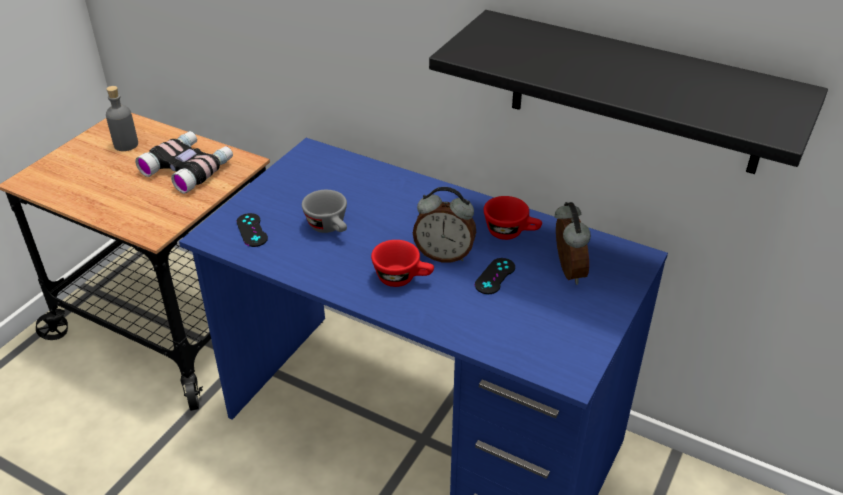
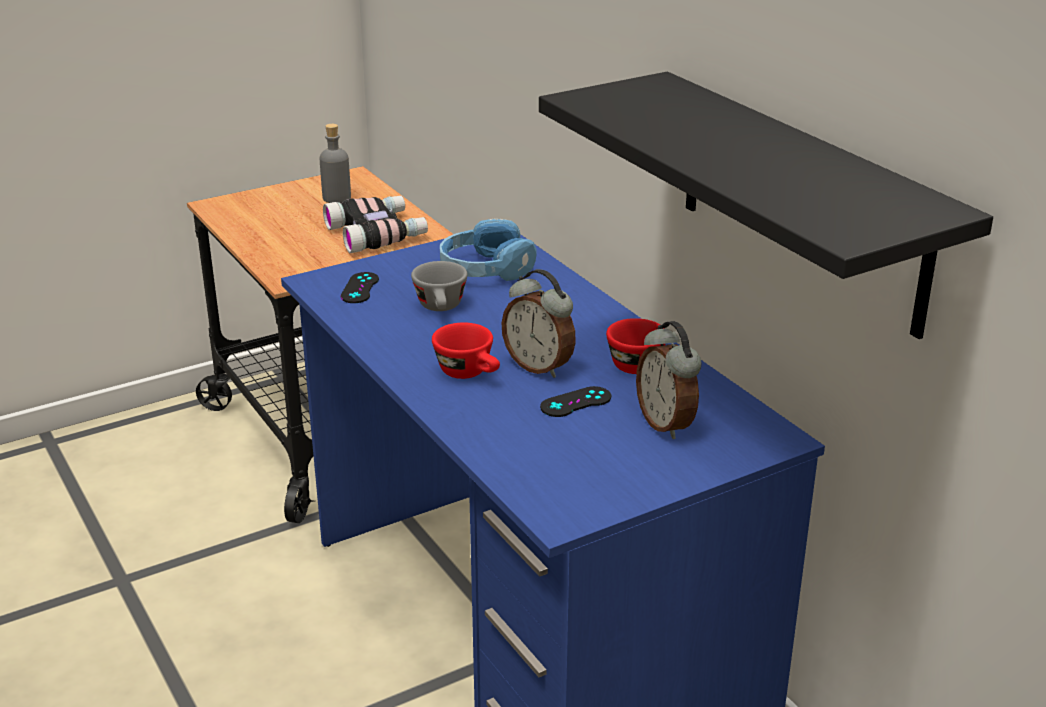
camera: 30 degrees right, 10 degrees down
(329, 183) = (485, 269): none -> blue headphones
(566, 272) = (667, 424): alarm clock -> alarm clock turned 135 degrees clockwise

